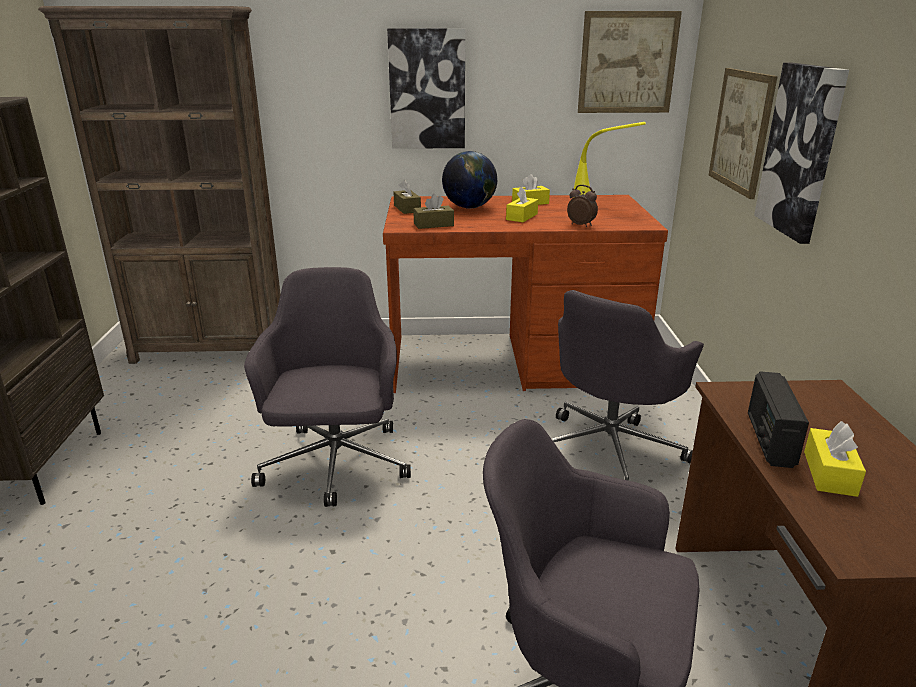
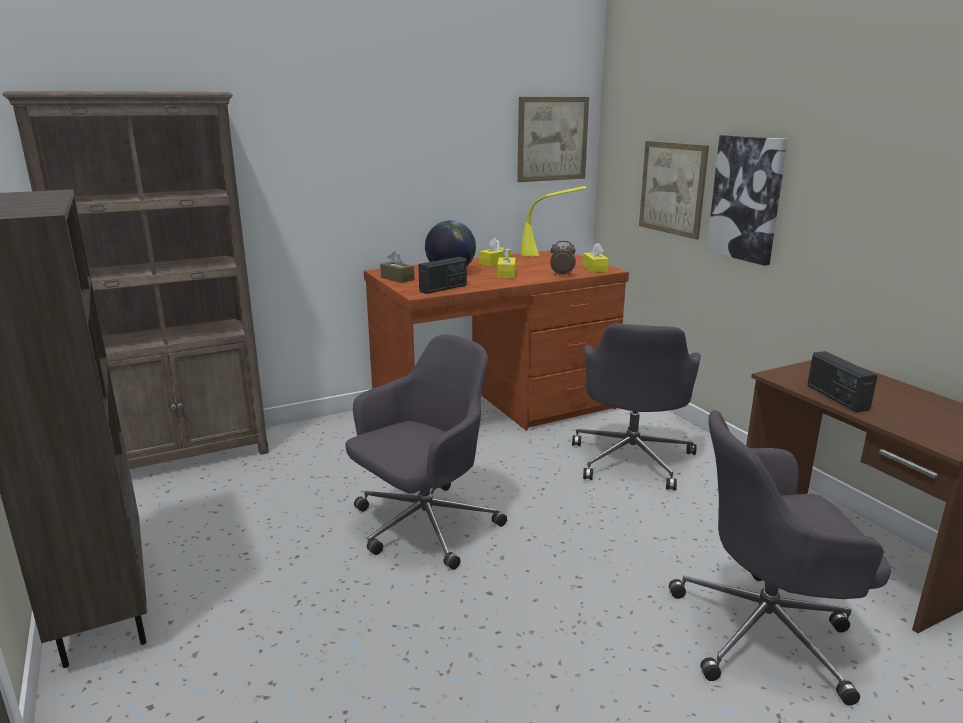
camera: 25 degrees left, 5 degrees down
(336, 466) = (423, 526): grey office chair -> grey office chair turned 75 degrees clockwise
(427, 89) = (392, 167): picture -> none
(433, 225) = (443, 288): brown tissue box -> radio
(829, 473) = (889, 409): yellow tissue box -> yellow tissue box (595, 269)

